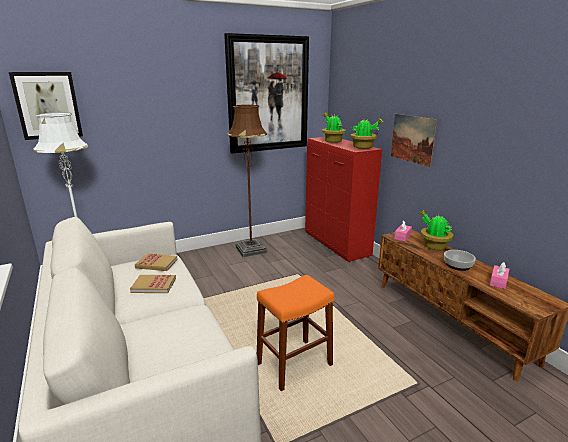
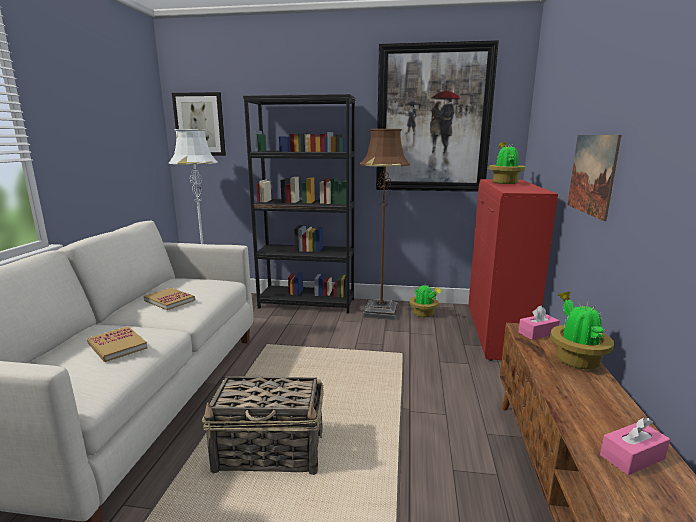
camera: 35 degrees right, 5 degrees down
(156, 264) = (204, 284): book -> book (117, 346)
(186, 259) = (307, 303): none -> black bookcase
(294, 364) = (271, 451): orange stool -> basket
(363, 147) = (531, 190): potted plant -> potted plant (424, 314)
(458, 265) = (580, 401): bowl -> none

